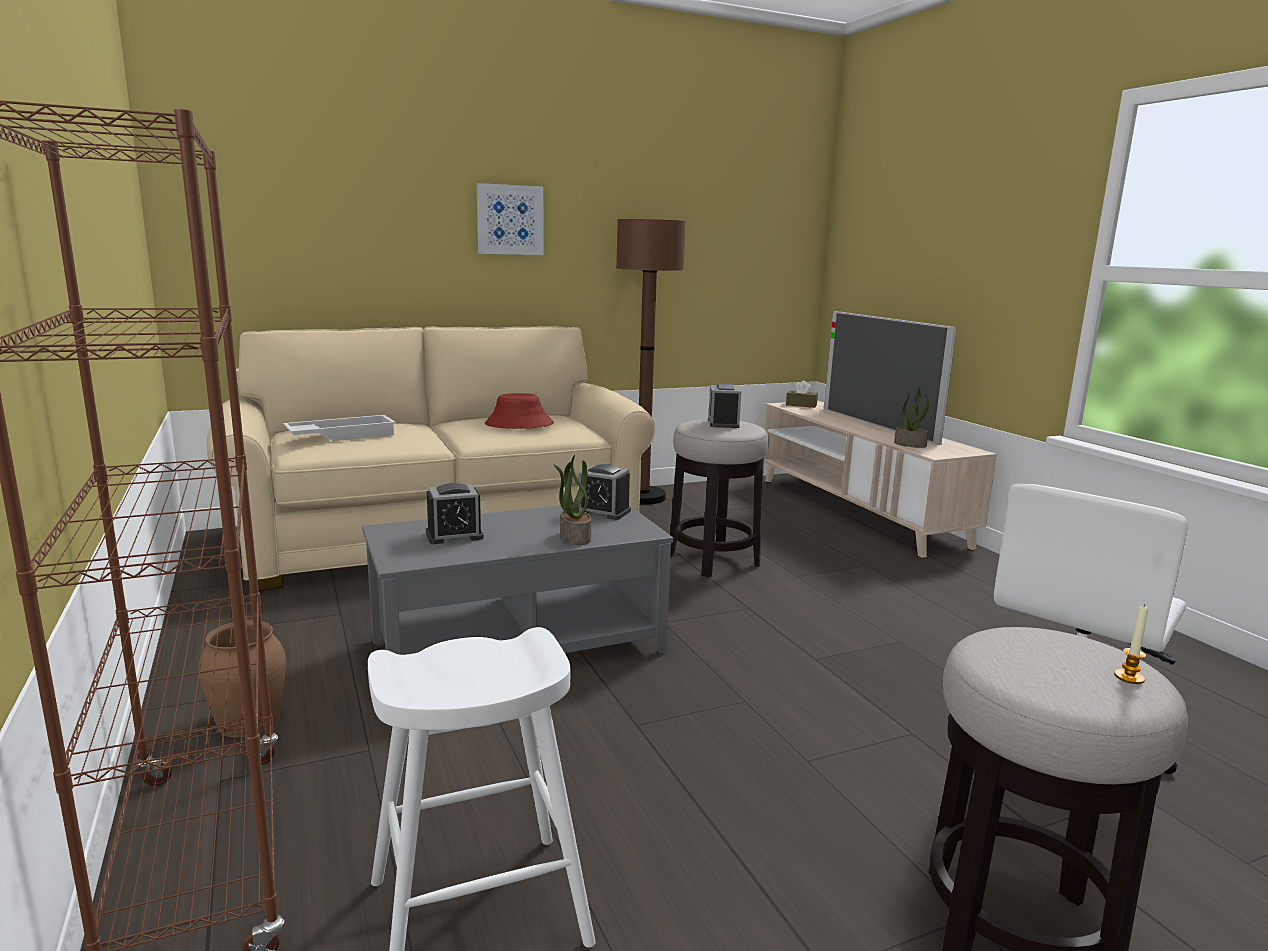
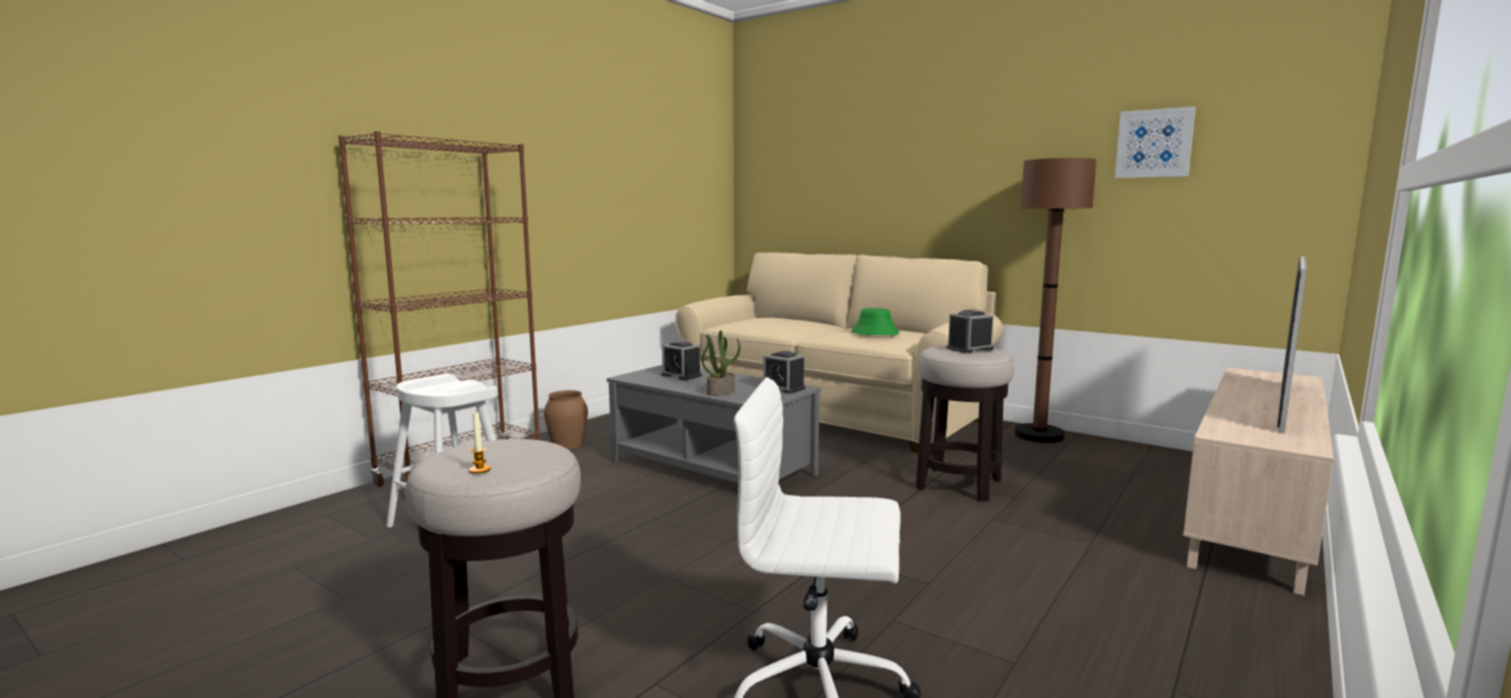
camera: 60 degrees right, 5 degrees down
(341, 435) = (762, 321): white tray -> none
(510, 220) = (945, 170): picture -> picture (1154, 143)
(519, 424) = (874, 333): red hat -> green hat
(603, 511) = (783, 388): alarm clock -> alarm clock turned 45 degrees counterclockwise
(801, 405) = (1268, 375): brown tissue box -> none
(910, 444) = (1233, 423): potted plant -> none

